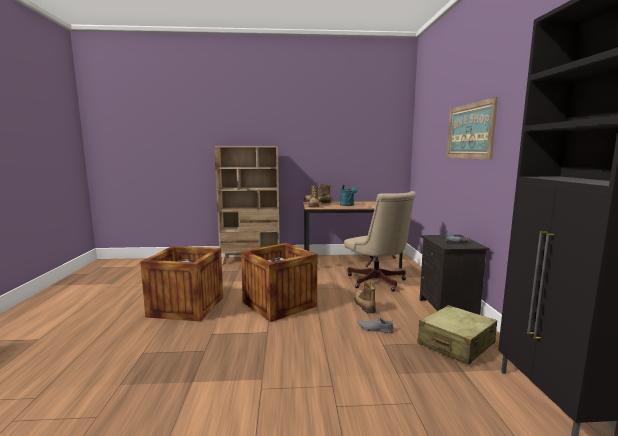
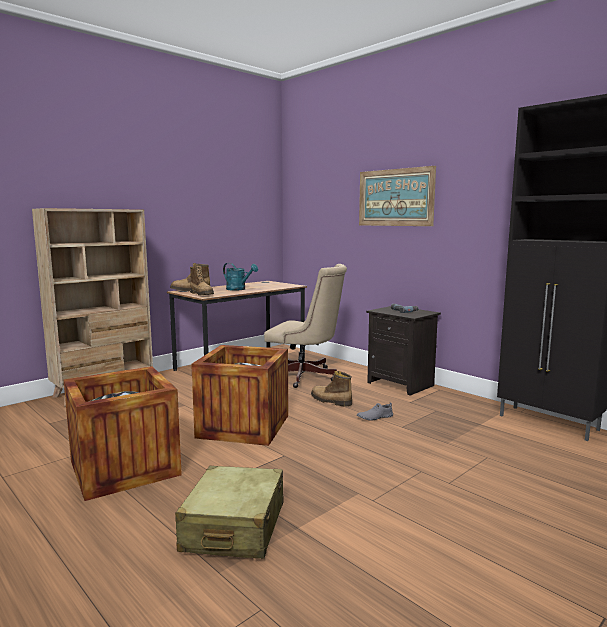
camera: 40 degrees left, 0 degrees up
(456, 344) = (447, 408): beige suitcase -> beige suitcase (234, 527)

